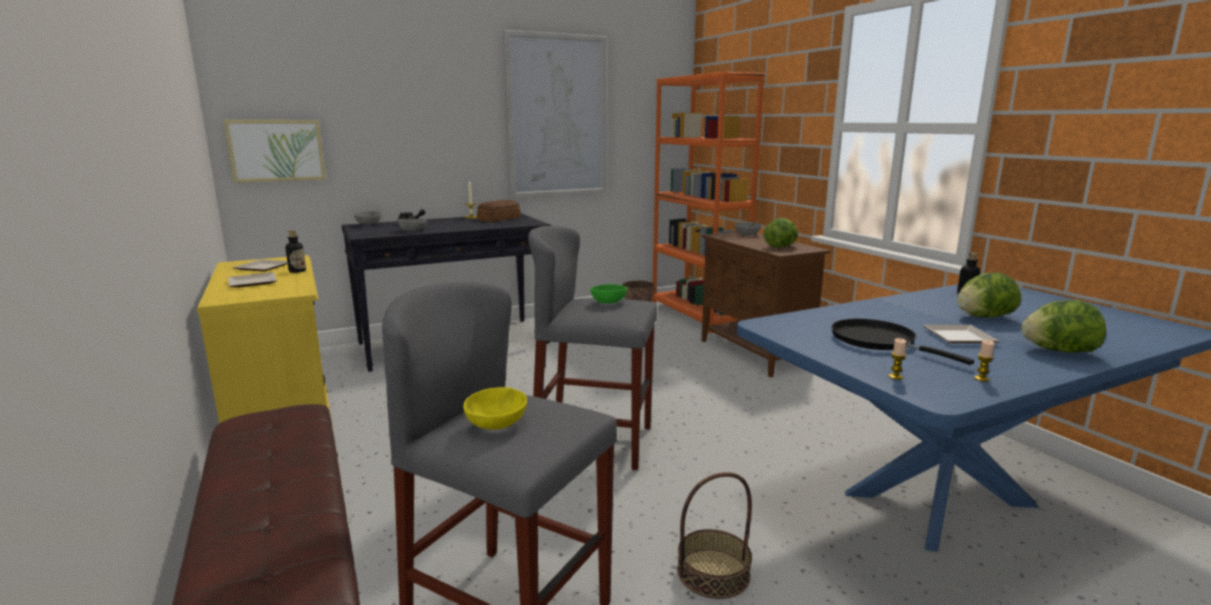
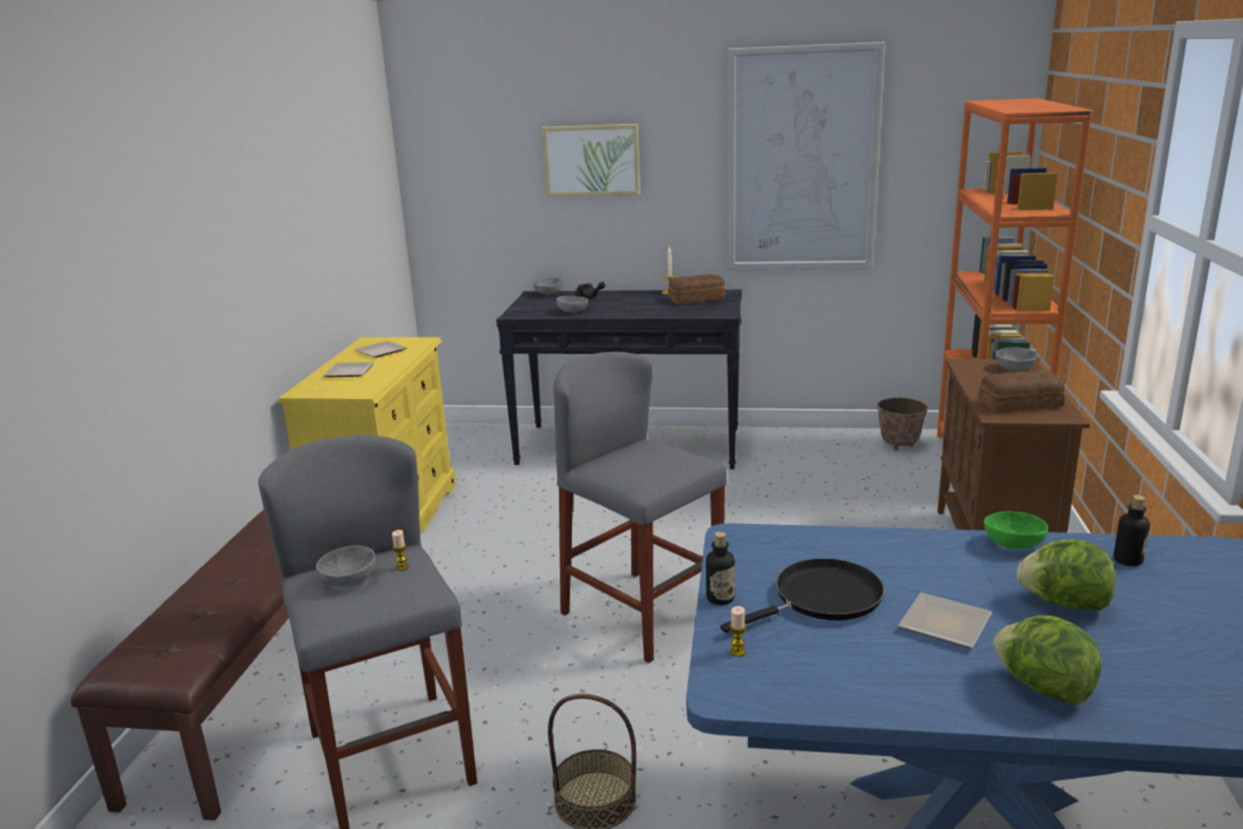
camera: 35 degrees right, 5 degrees up
(276, 150) = (462, 206): picture -> picture (591, 160)
(297, 271) = (400, 361): bottle -> bottle (720, 598)
(497, 424) = (349, 581): yellow bowl -> grey bowl
(607, 302) = (657, 455): green bowl -> green bowl (1012, 543)
(780, 247) = (1018, 404): lettuce -> bread
(878, 341) = (822, 599): black frying pan -> black frying pan turned 60 degrees clockwise
(981, 379) = (834, 688): candle -> candle (402, 567)

